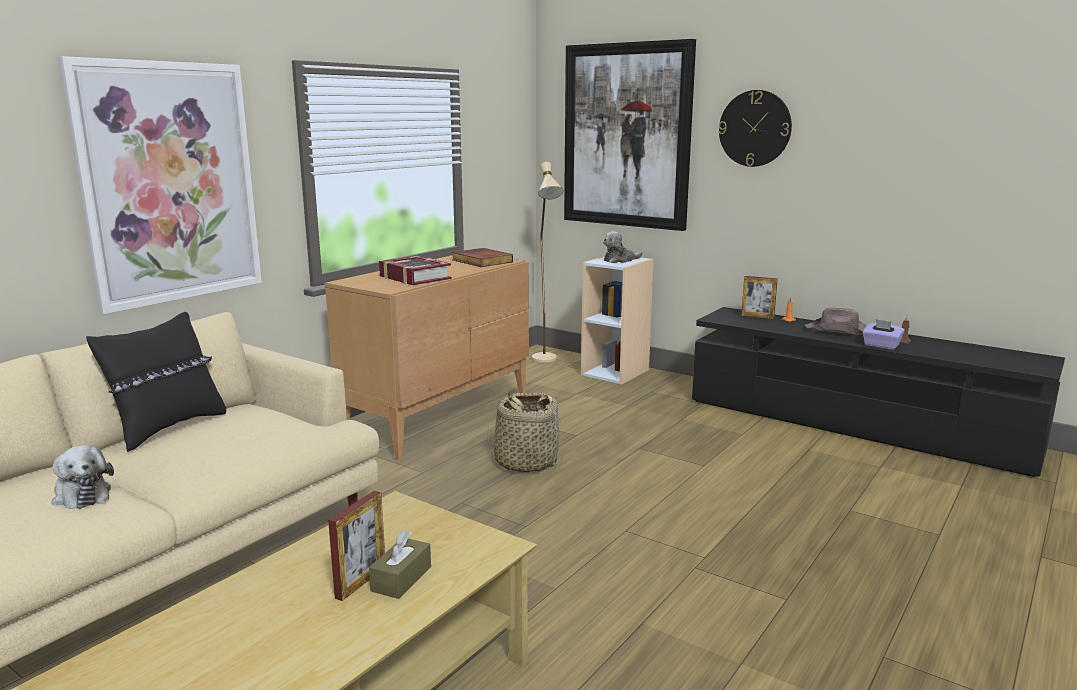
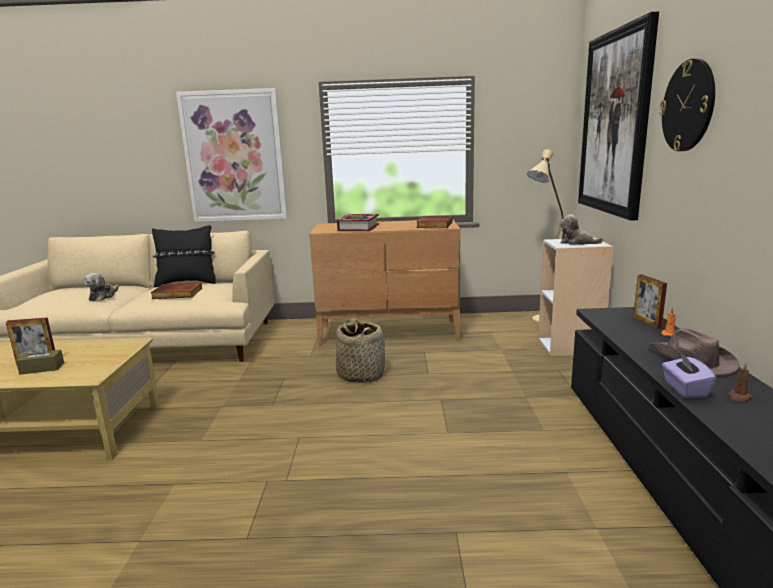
camera: 55 degrees right, 0 degrees up
(230, 441) = (176, 294): none -> book

